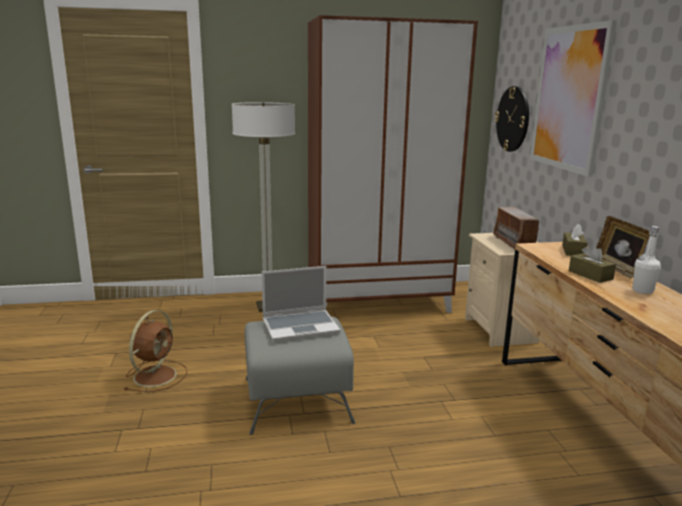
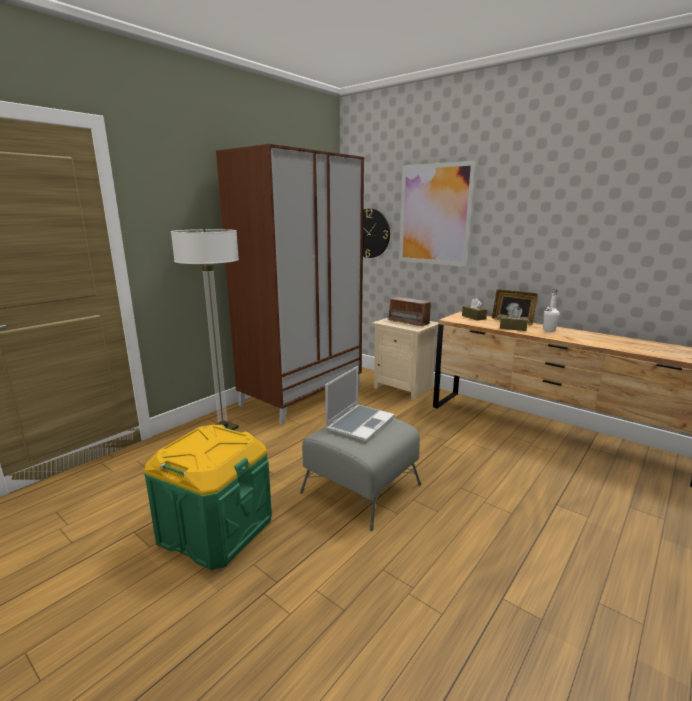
camera: 40 degrees left, 0 degrees up
(156, 375) = (215, 529): brown fan -> green storage box

